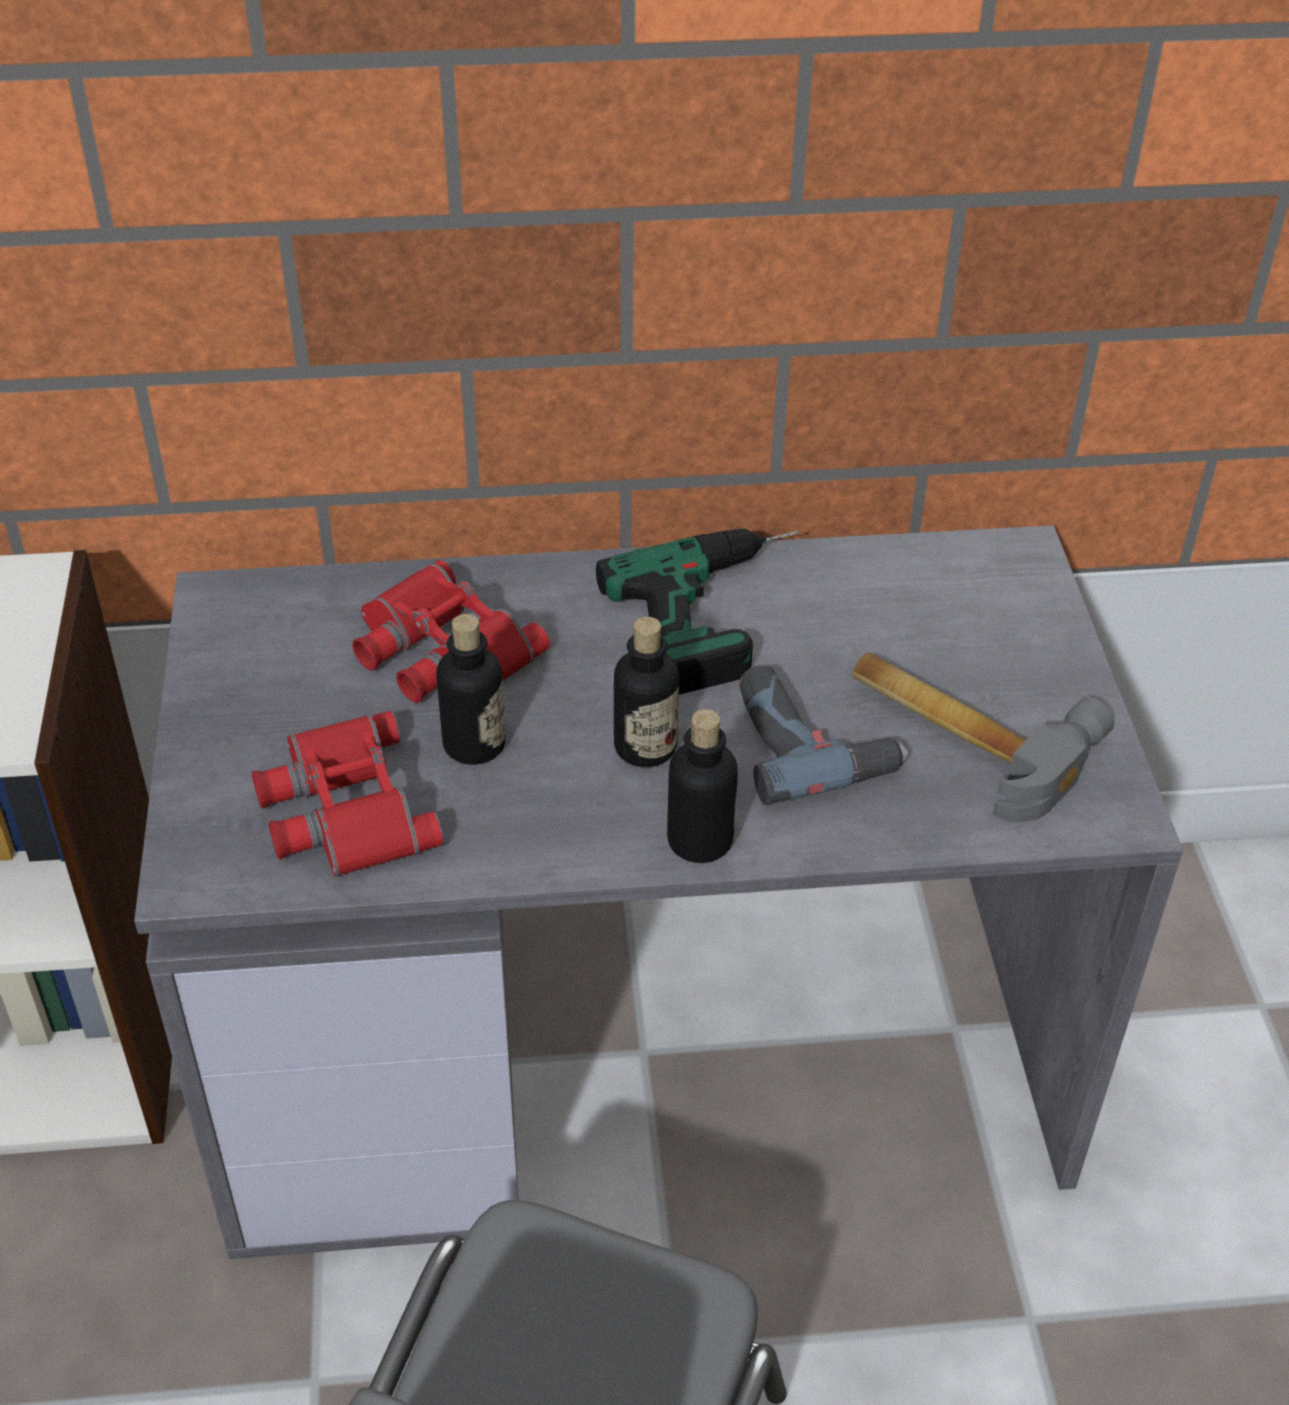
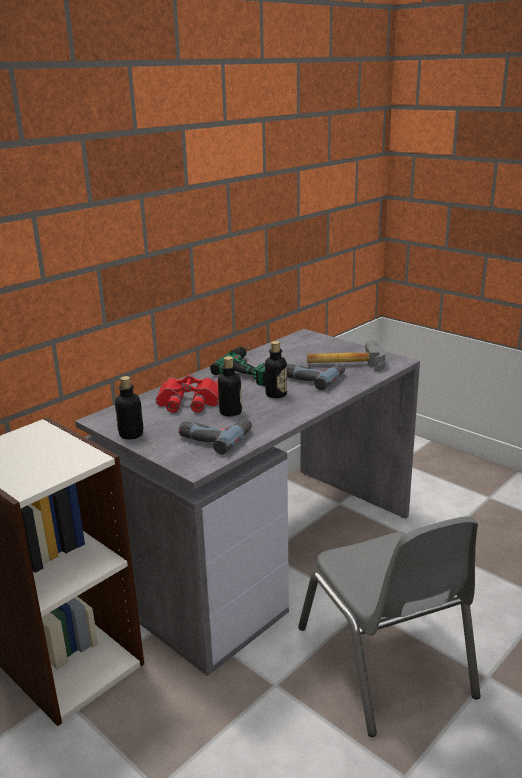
camera: 40 degrees left, 20 degrees down
(342, 808) = (215, 437): red binoculars -> power drill
(700, 841) = (318, 402): bottle -> bottle (131, 434)

